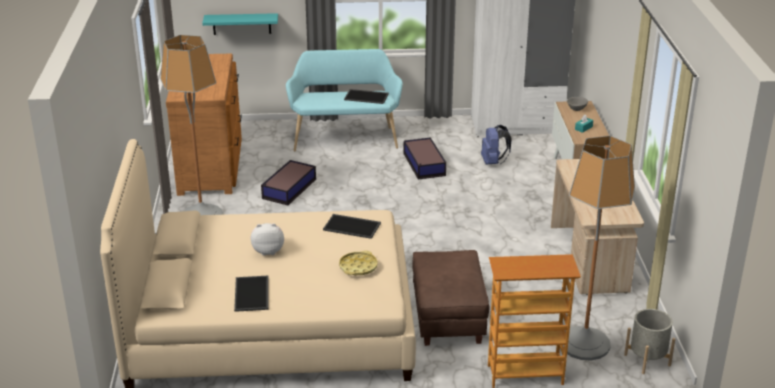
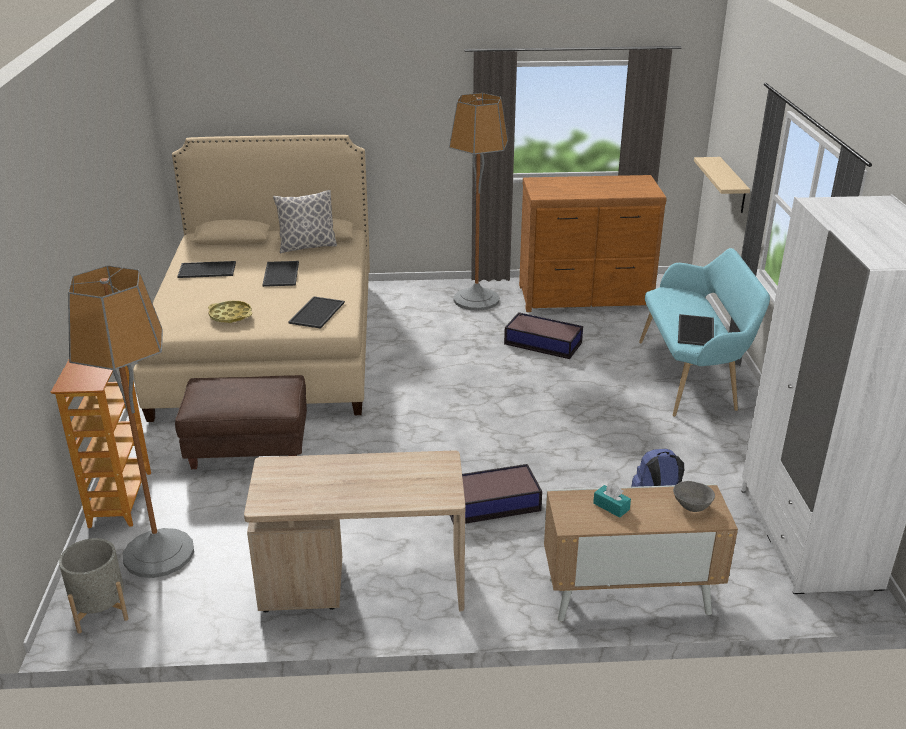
camera: 90 degrees right, 0 degrees up
(204, 242) = (307, 247): none -> pillow
(241, 24) = (732, 185): turquoise shelf -> beige shelf
(268, 251) = (280, 274): plush toy -> tray
(424, 165) = (629, 438): storage box -> storage box (489, 503)

